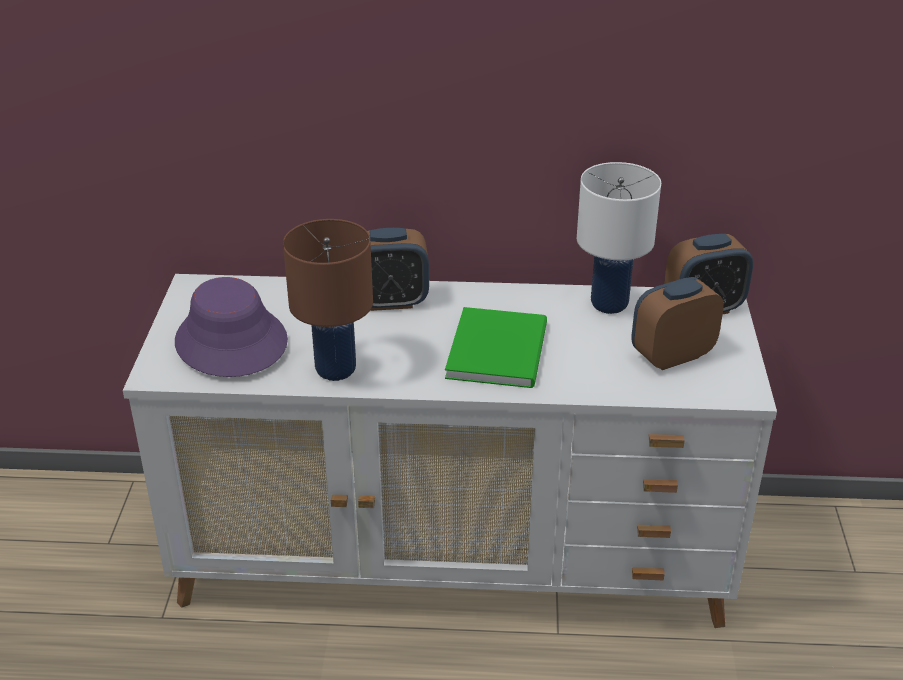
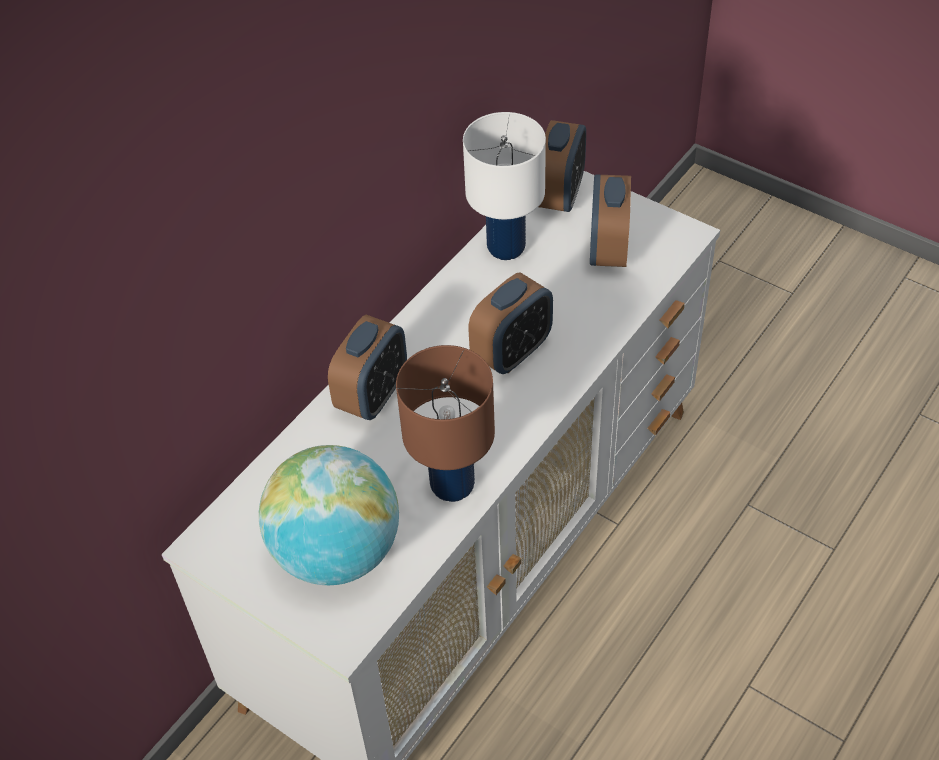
camera: 55 degrees left, 15 degrees up
(230, 342) = (337, 552): purple hat -> globe
(500, 349) = (512, 352): green book -> alarm clock

